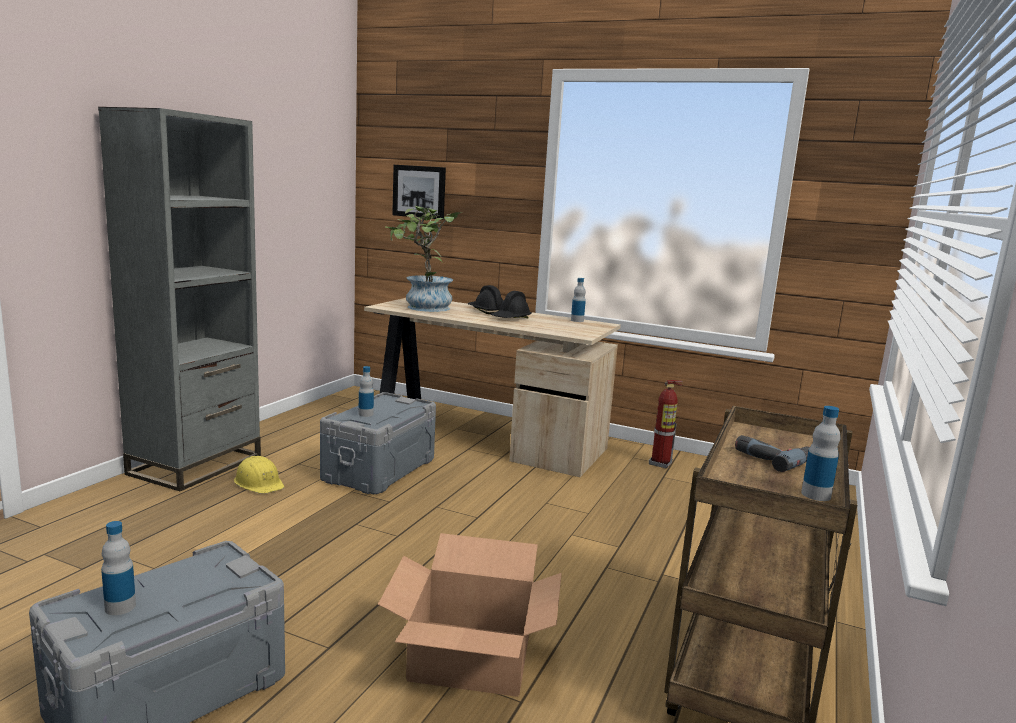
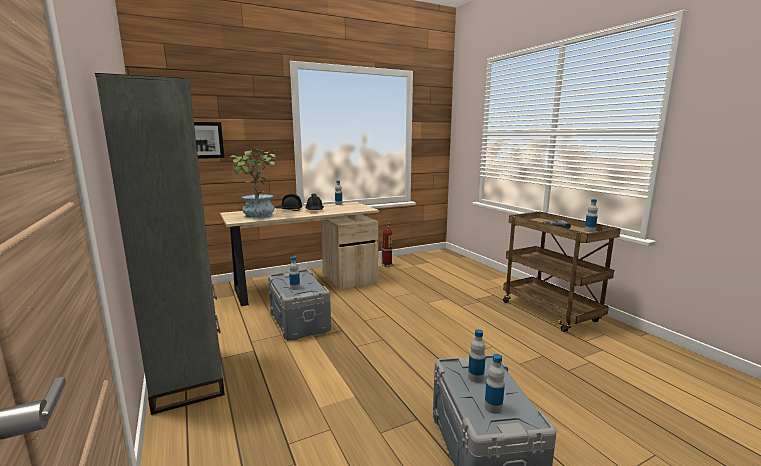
camera: 50 degrees left, 0 degrees up
(199, 580) = (475, 377): none -> bottle
(259, 483) = (258, 361): yellow hard hat -> none
(471, 658) = (506, 356): cardboard box -> none

